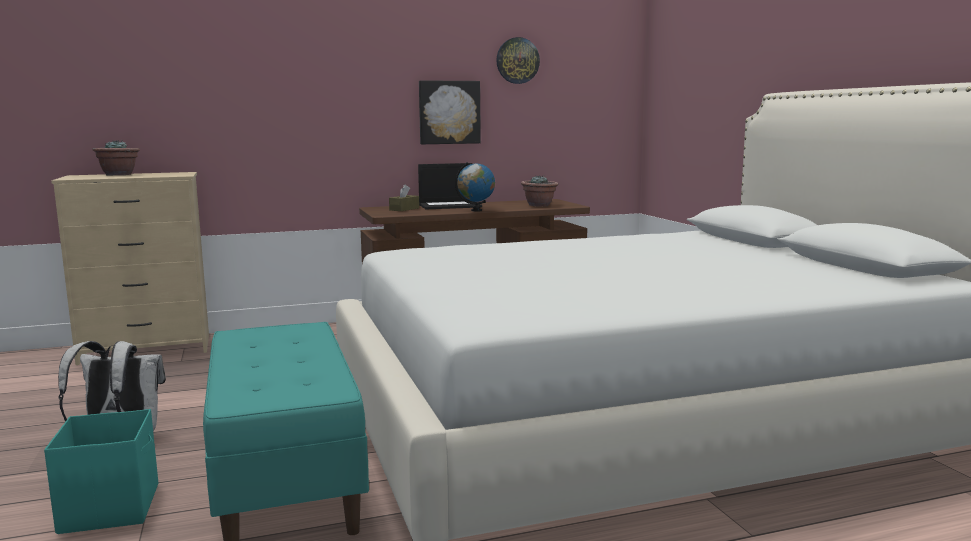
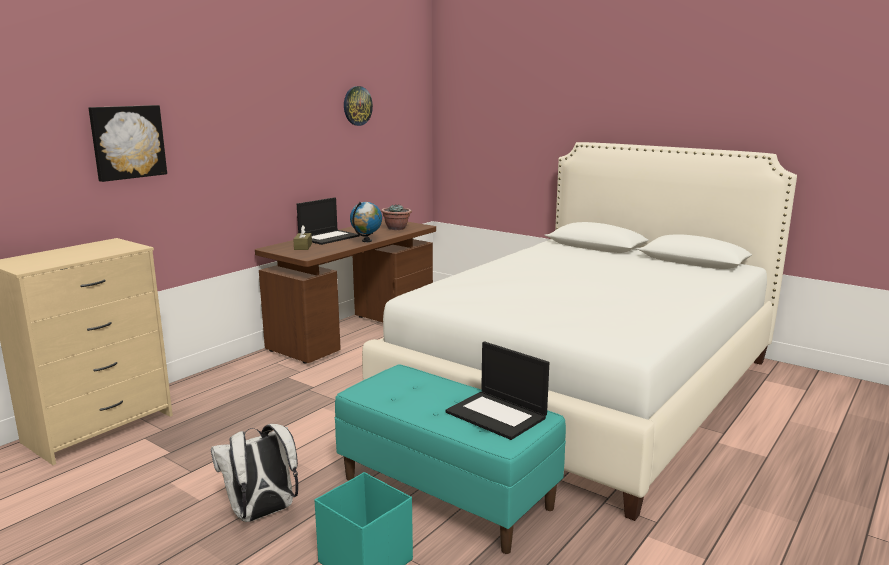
camera: 35 degrees left, 5 degrees up
(118, 175) = (53, 254): potted plant -> none
(297, 379) = (497, 415): none -> laptop
(449, 112) = (313, 154): picture -> picture (127, 142)

